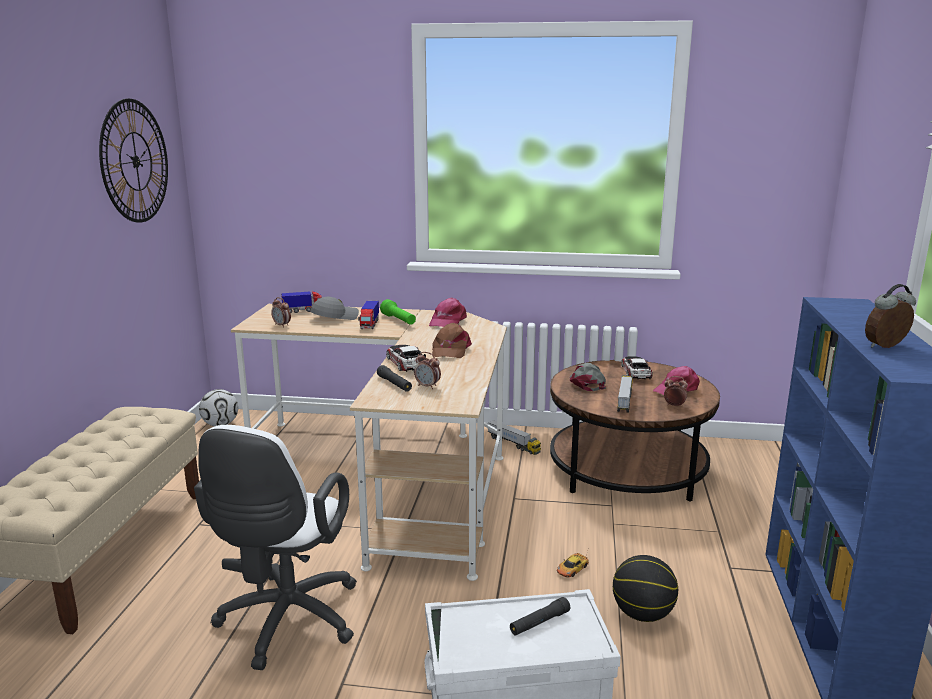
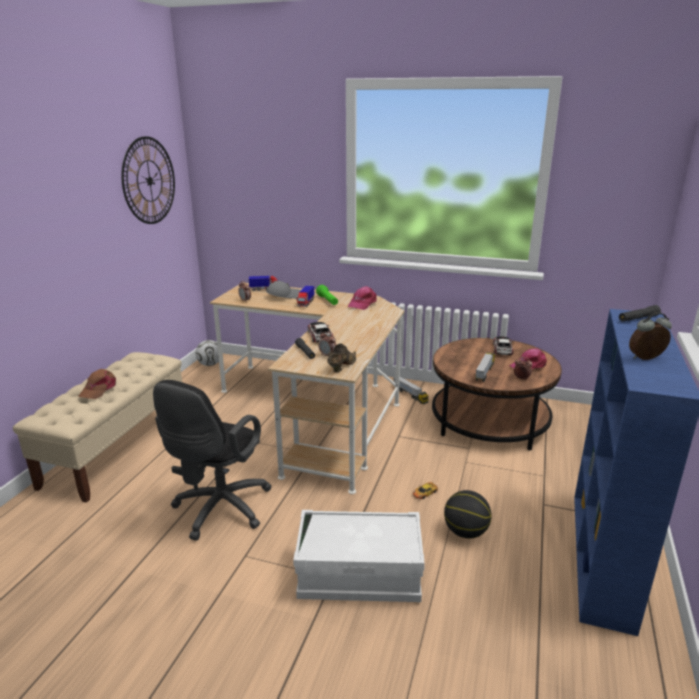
camera: 10 degrees right, 5 degrees up
(286, 623) = (219, 510): white office chair -> black office chair
(450, 350) = (355, 327): brown cap -> brown cap (99, 389)
(453, 398) = (341, 367): none -> brown shoe
(539, 622) = (376, 532): black flashlight -> black flashlight (638, 318)
(587, 383) = (461, 355): grey cap -> none

